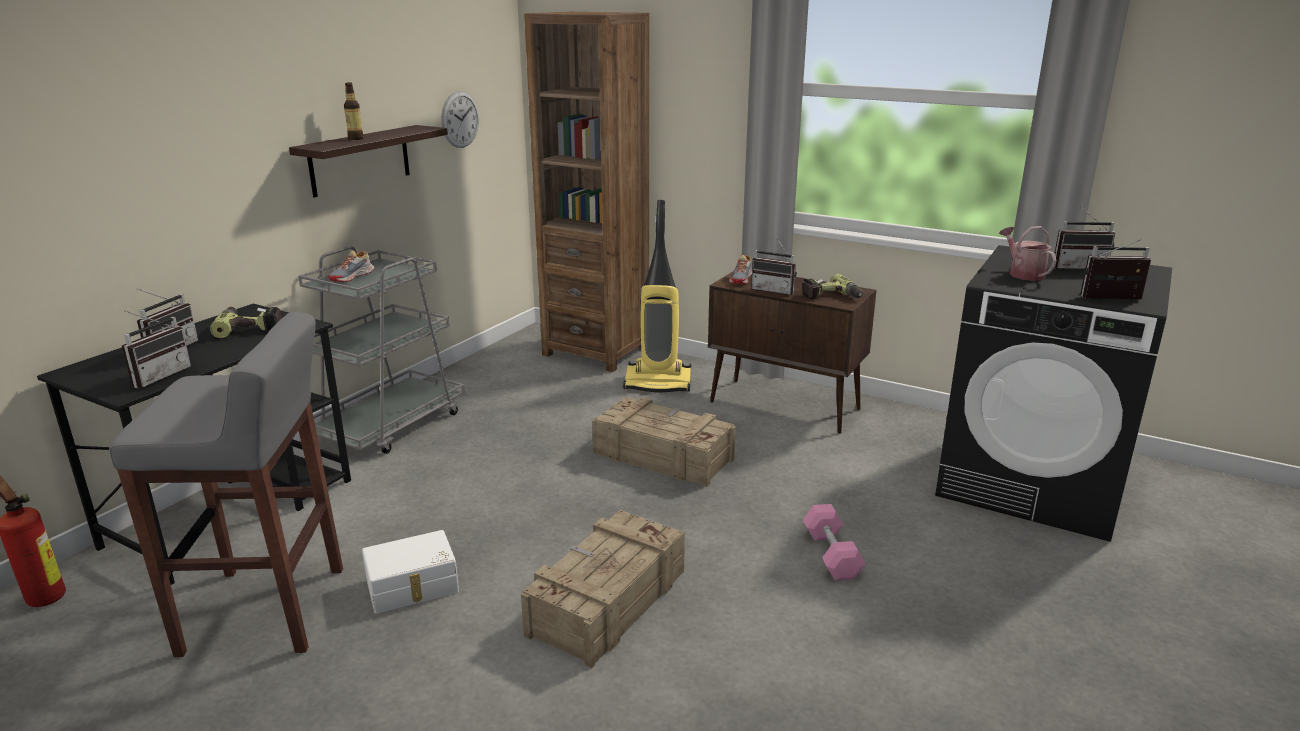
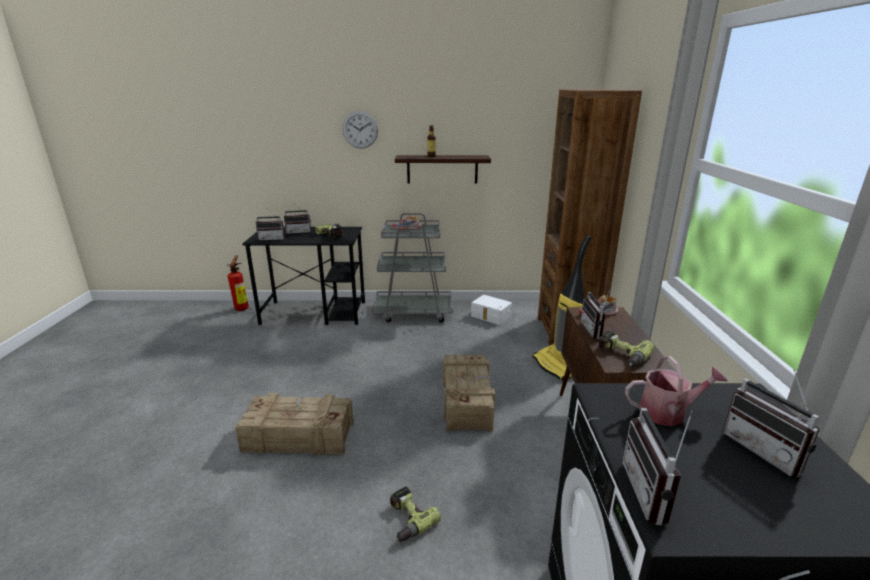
camera: 60 degrees right, 0 degrees up
(267, 611) = (251, 349): grey stool -> none
(413, 587) = (284, 374): white storage box -> white storage box (490, 316)
(460, 119) = (527, 156): wall clock -> wall clock (360, 130)
(831, 554) = (406, 520): pink dumbbell -> power drill
(1023, 273) = (668, 412): watering can -> watering can turned 45 degrees clockwise
(1112, 300) = (654, 493): radio -> radio turned 150 degrees counterclockwise

